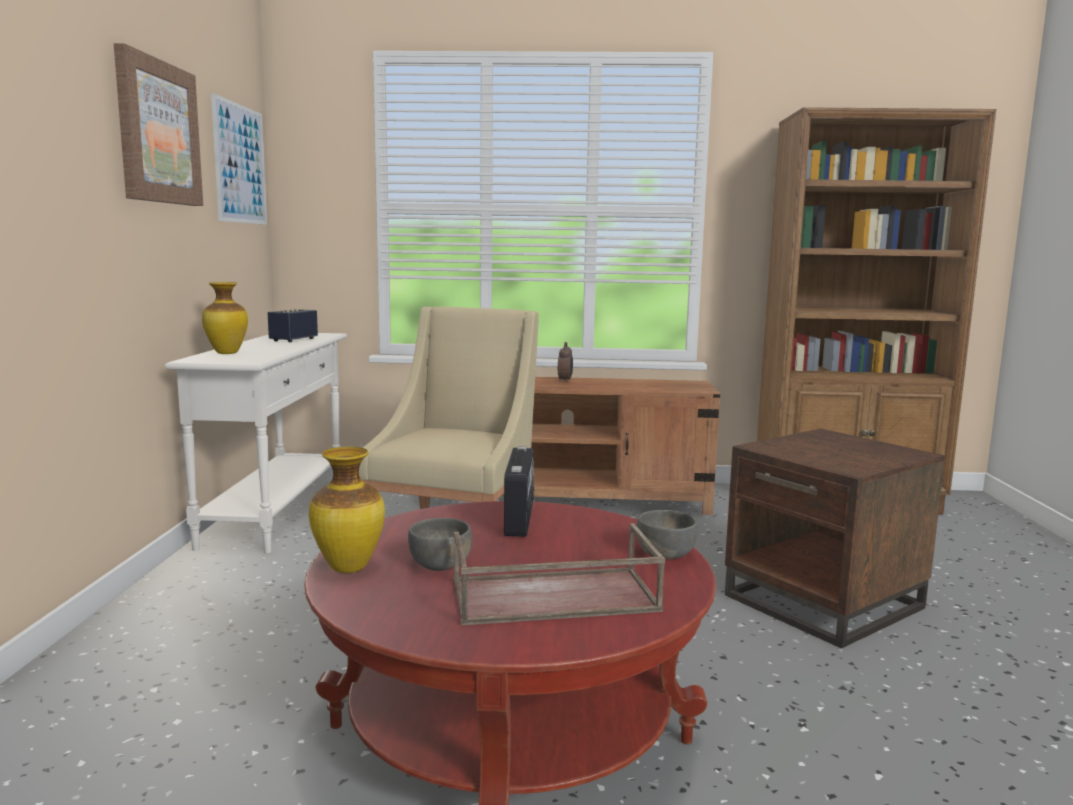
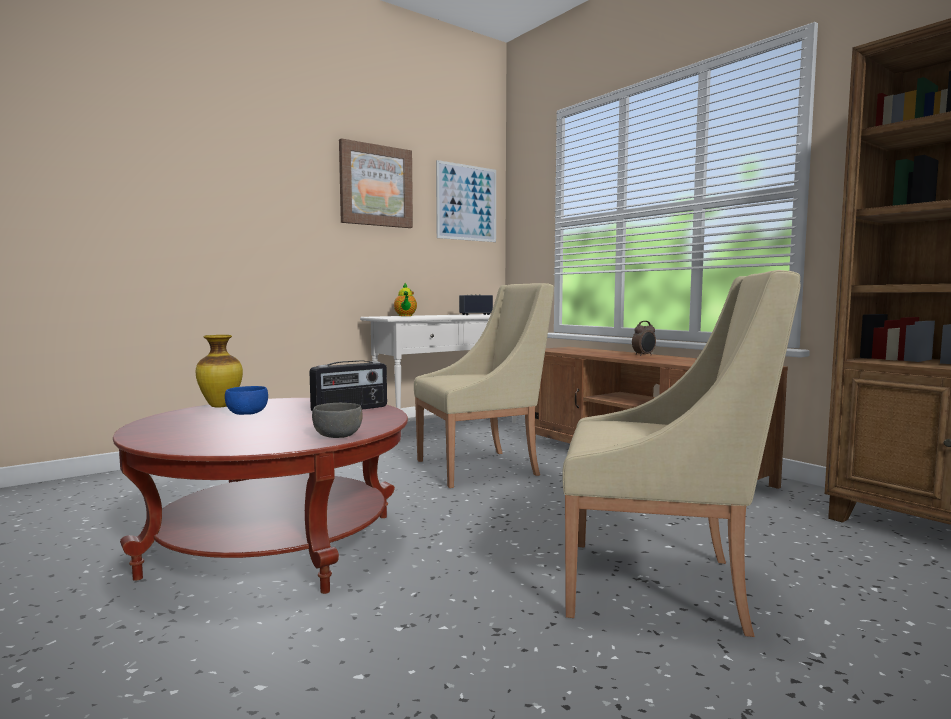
camera: 50 degrees right, 5 degrees down
(226, 353) = (405, 316): vase -> teapot
(440, 565) = (247, 413): grey bowl -> blue bowl
(552, 597) = (222, 432): brown tray -> none
(825, 602) = (660, 585): brown side table -> beige armchair

